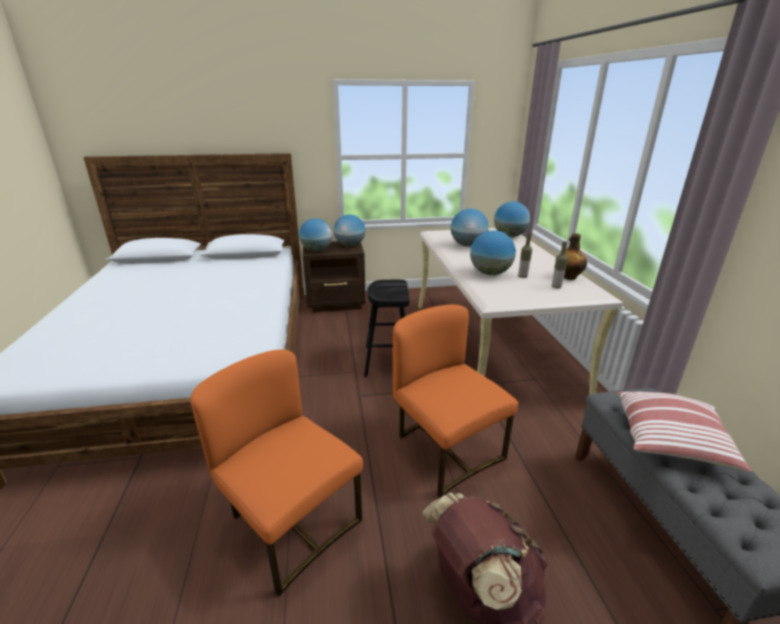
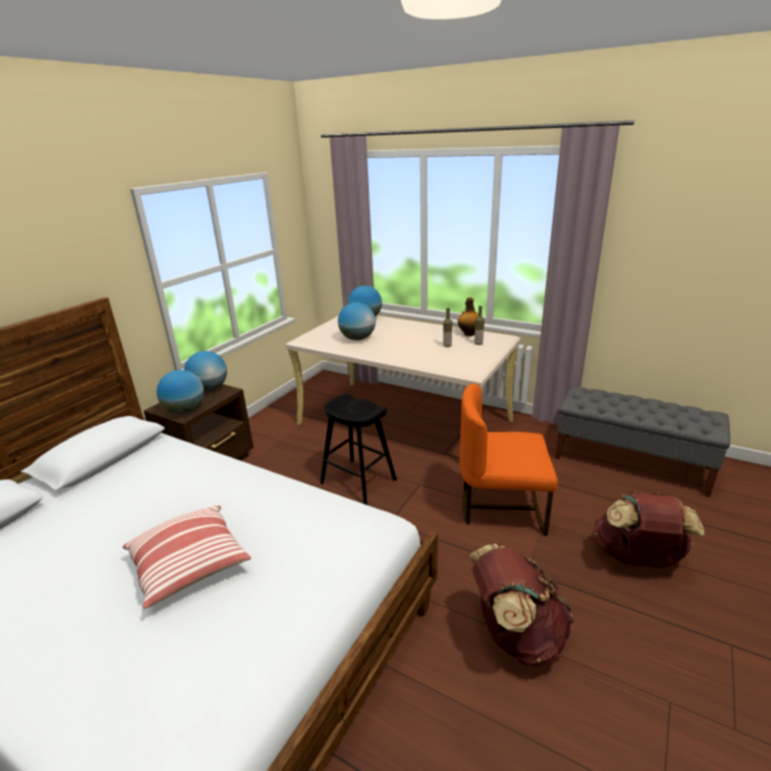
camera: 50 degrees left, 0 degrees up
(291, 523) = (515, 635): orange chair -> brown backpack
(490, 273) = (425, 353): globe -> none
(671, 442) = (625, 407): pillow -> pillow (190, 566)

